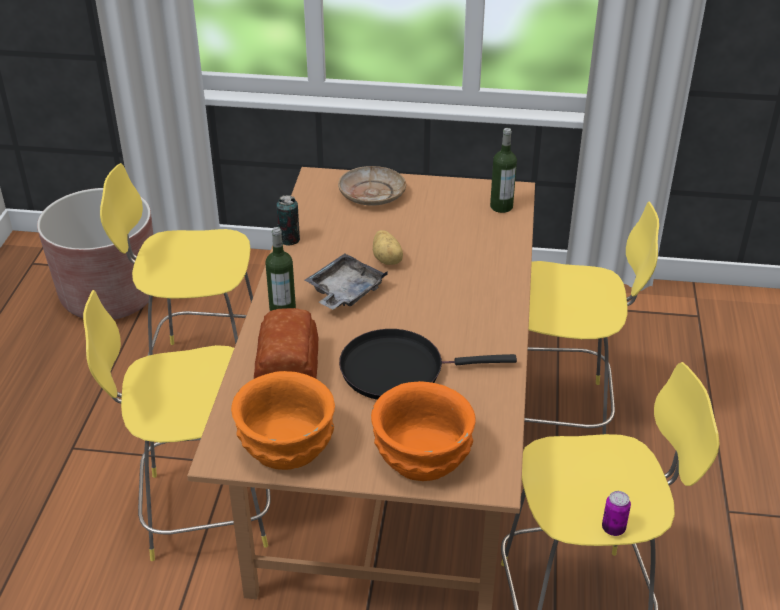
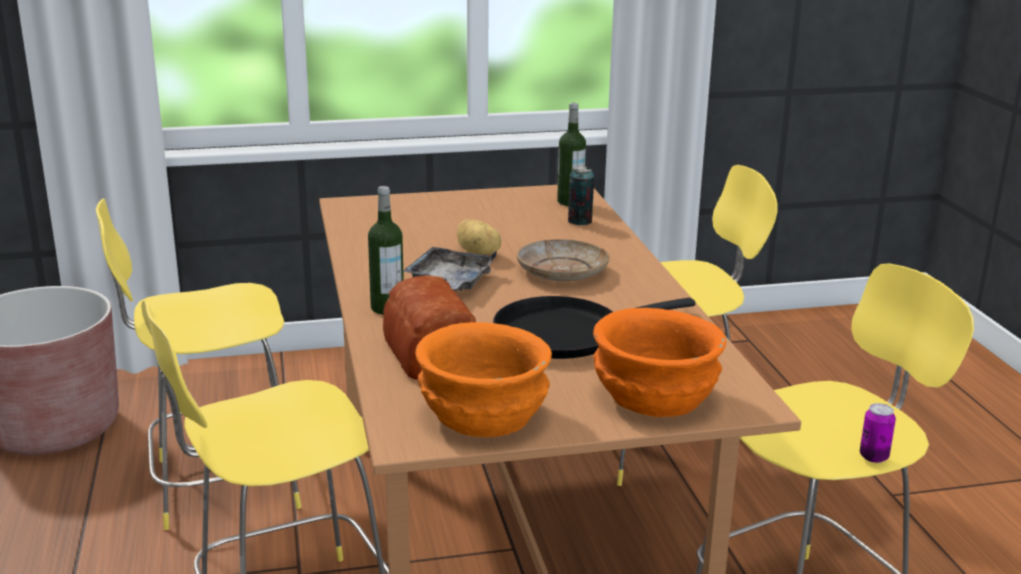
camera: 20 degrees left, 15 degrees down
(289, 240) = (349, 252): can -> can (580, 221)
(371, 194) = (419, 209): beige plate -> beige plate (561, 272)

